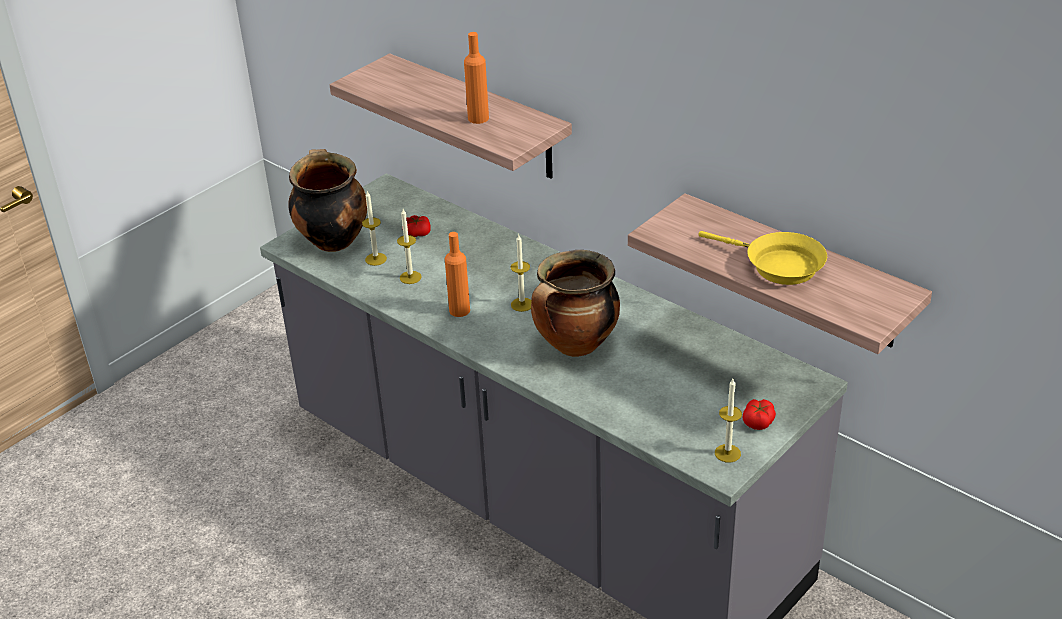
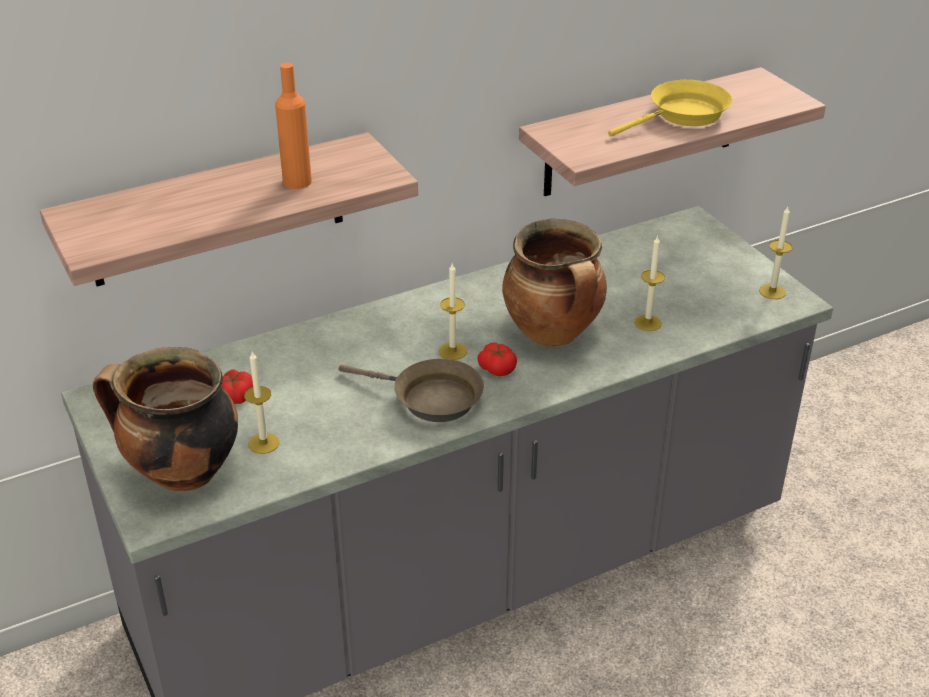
camera: 70 degrees left, 0 degrees up
(410, 277) = (330, 422): candle -> candle (647, 323)
(459, 310) = (430, 399): orange bottle -> brown frying pan
(758, 421) = (734, 263): tomato -> tomato (497, 368)

